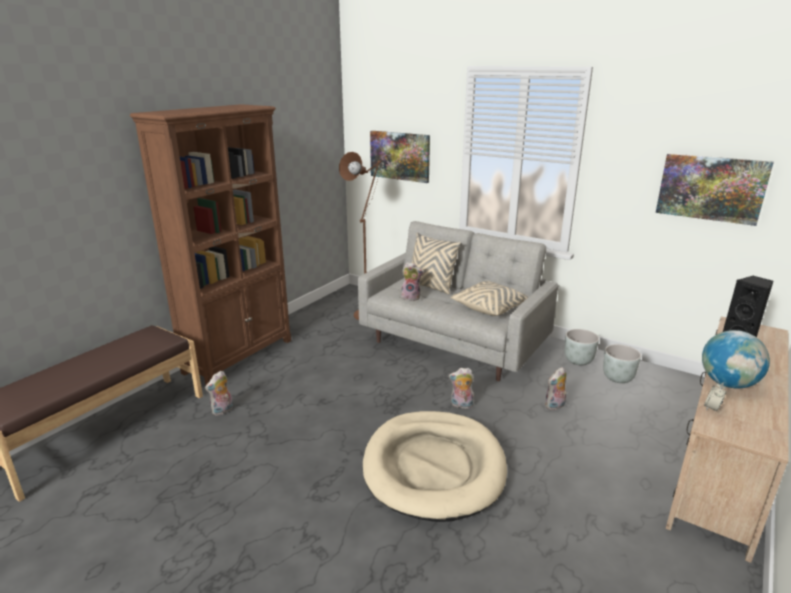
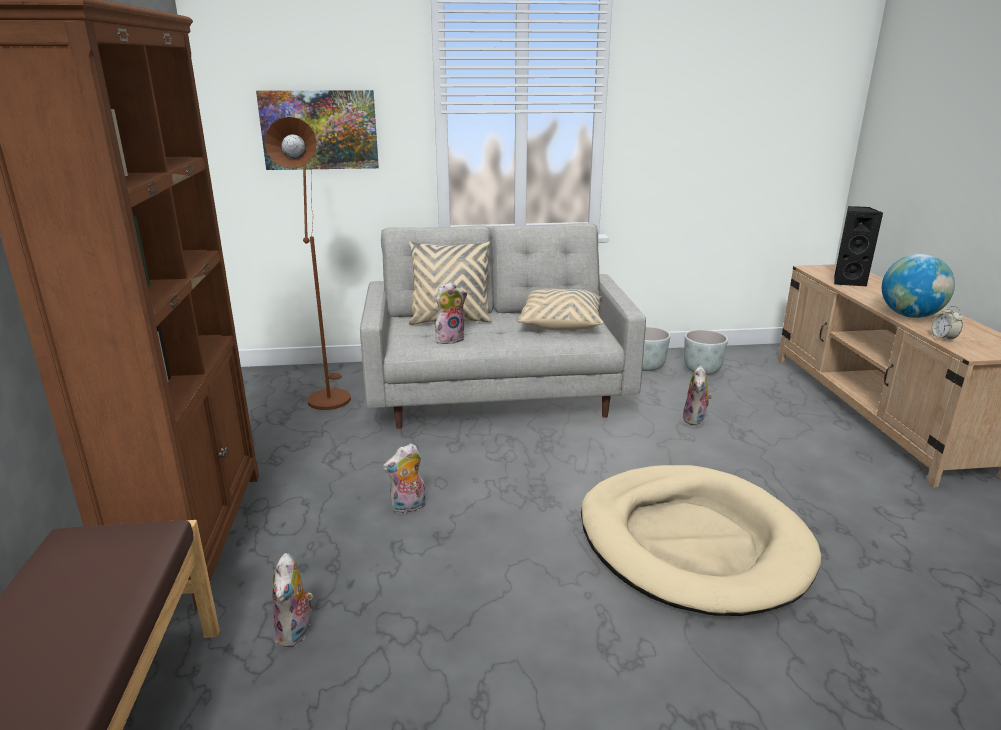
camera: 40 degrees left, 0 degrees up
(461, 405) = (612, 460): plush toy -> plush toy (408, 508)
(711, 188) = (754, 124): picture -> none

